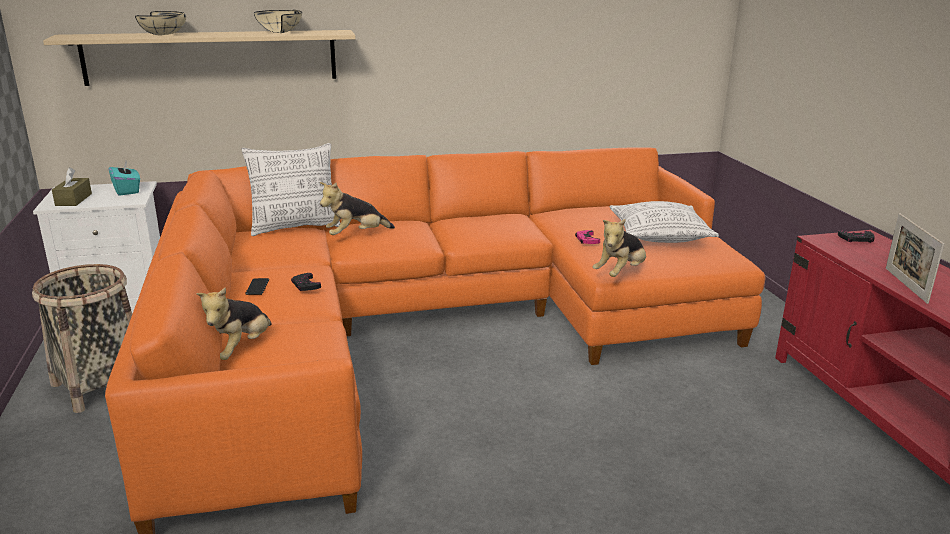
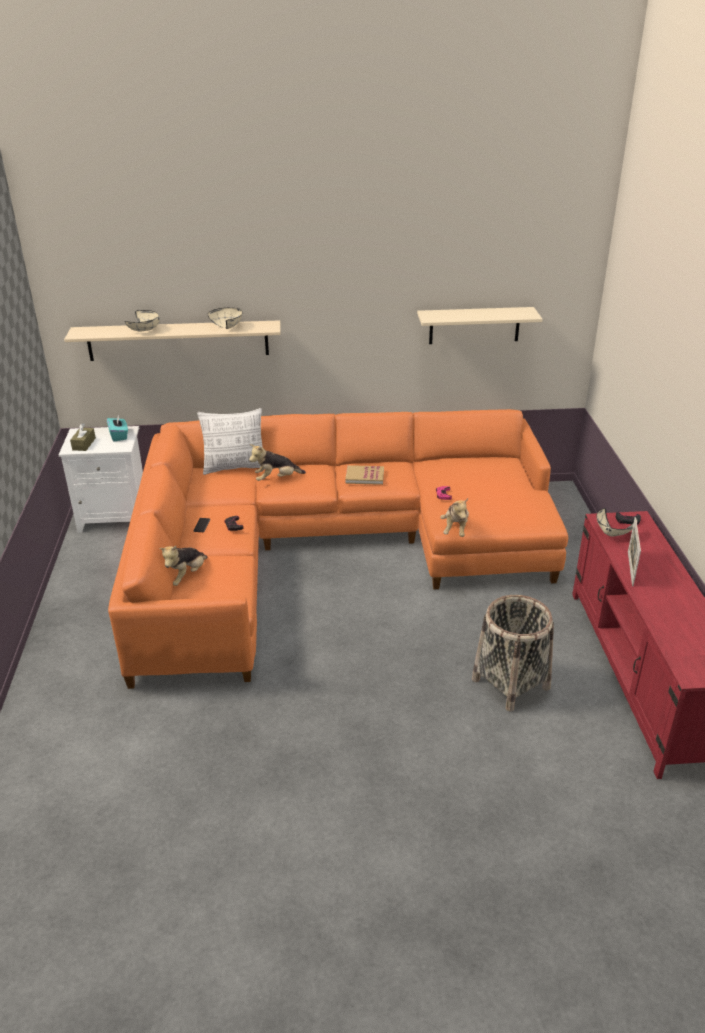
camera: 10 degrees right, 10 degrees up
(101, 385) = (103, 577): basket -> basket (511, 683)
(475, 228) = (364, 476): none -> book
(594, 41) = (474, 325): none -> beige shelf
(620, 273) = (455, 529): plush toy -> plush toy turned 45 degrees counterclockwise
(659, 236) = (500, 494): pillow -> none
(850, 252) = (612, 534): none -> beige bowl

